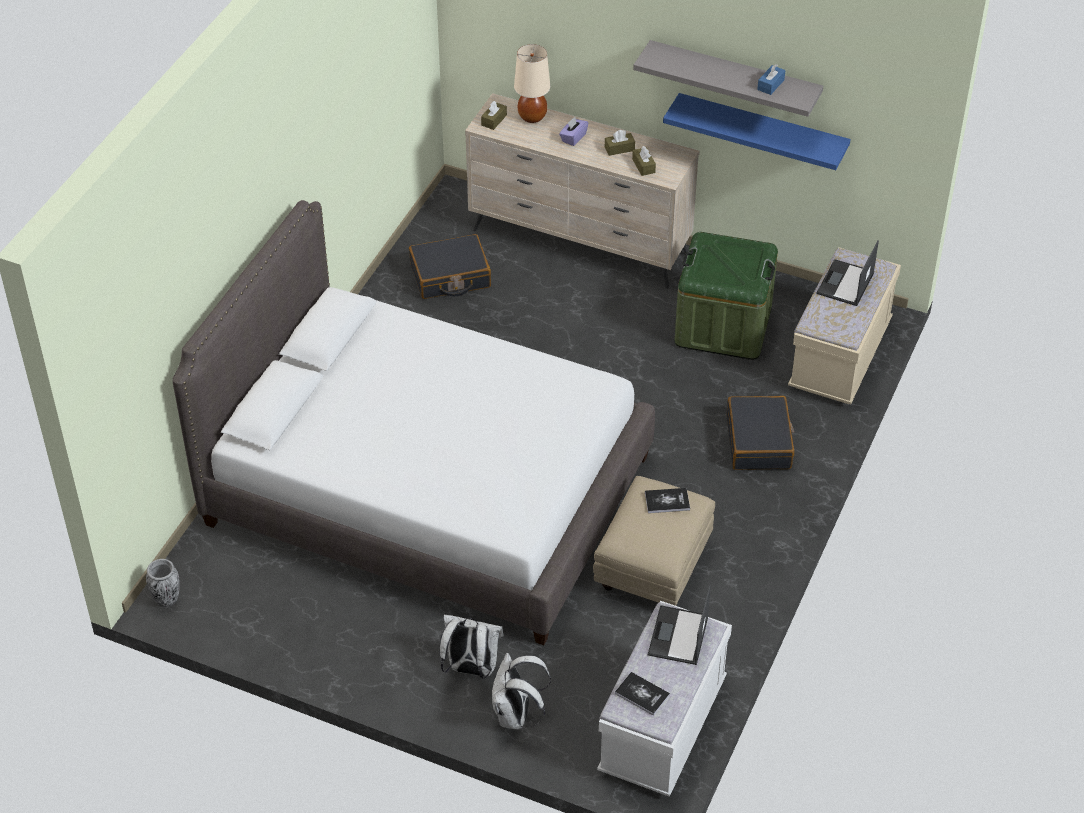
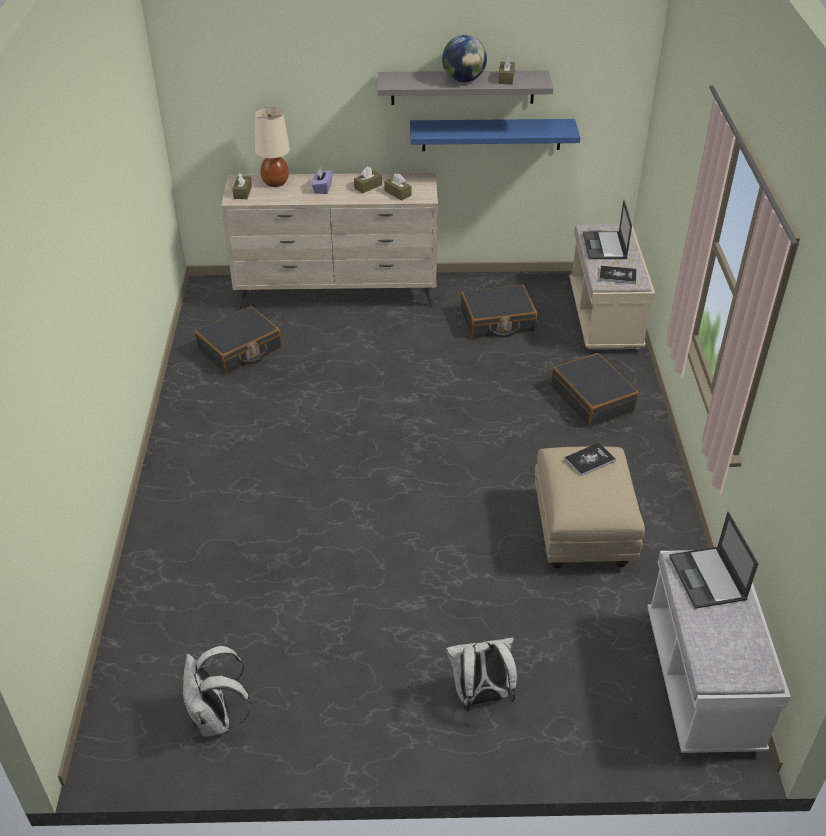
camera: 25 degrees left, 5 degrees down
(167, 600) = (108, 751): vase -> none
(427, 490) = (329, 535): white bed -> none
(516, 716) = (558, 728): white backpack -> white backpack (216, 719)
(642, 694) = (721, 651): book -> book (617, 275)
(723, 325) = (497, 321): green storage box -> black suitcase
(726, 75) = (463, 80): none -> globe
(770, 85) = (506, 78): blue tissue box -> brown tissue box

